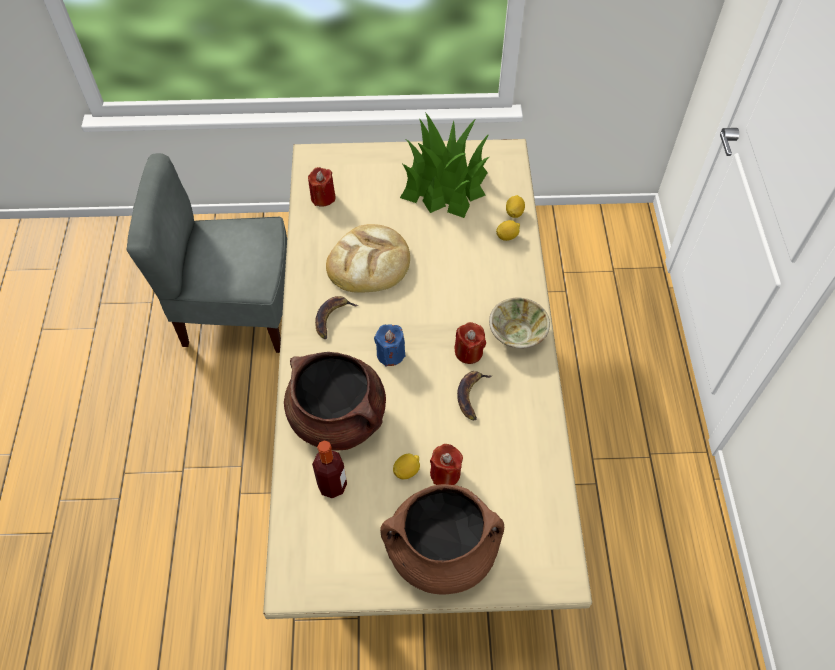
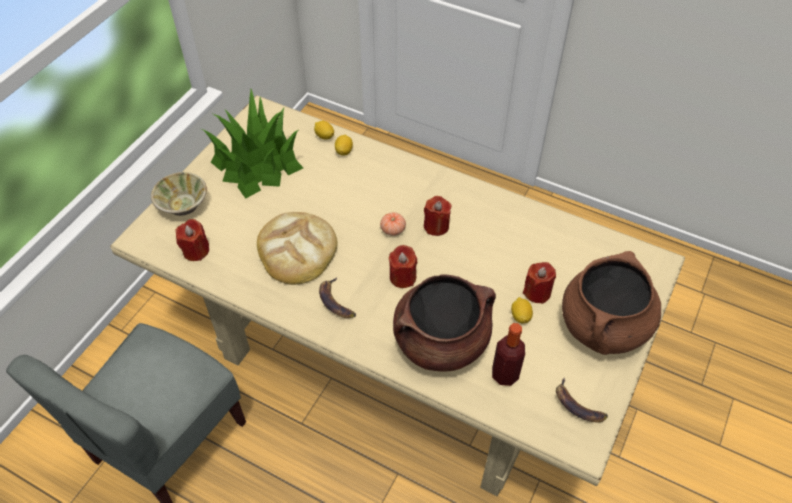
camera: 60 degrees left, 5 degrees down
(390, 354) = (402, 277): blue candle -> red candle
(440, 320) = (393, 229): none -> tomato
(471, 395) = (477, 243): banana -> banana (577, 405)
(517, 333) = (439, 189): beige bowl -> beige bowl (182, 204)

